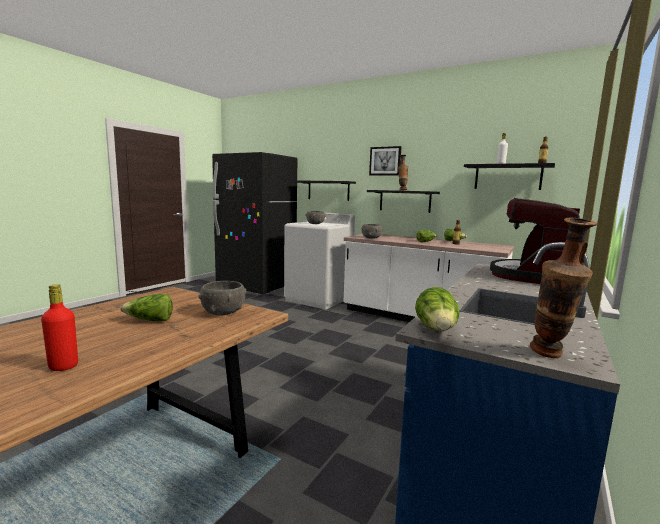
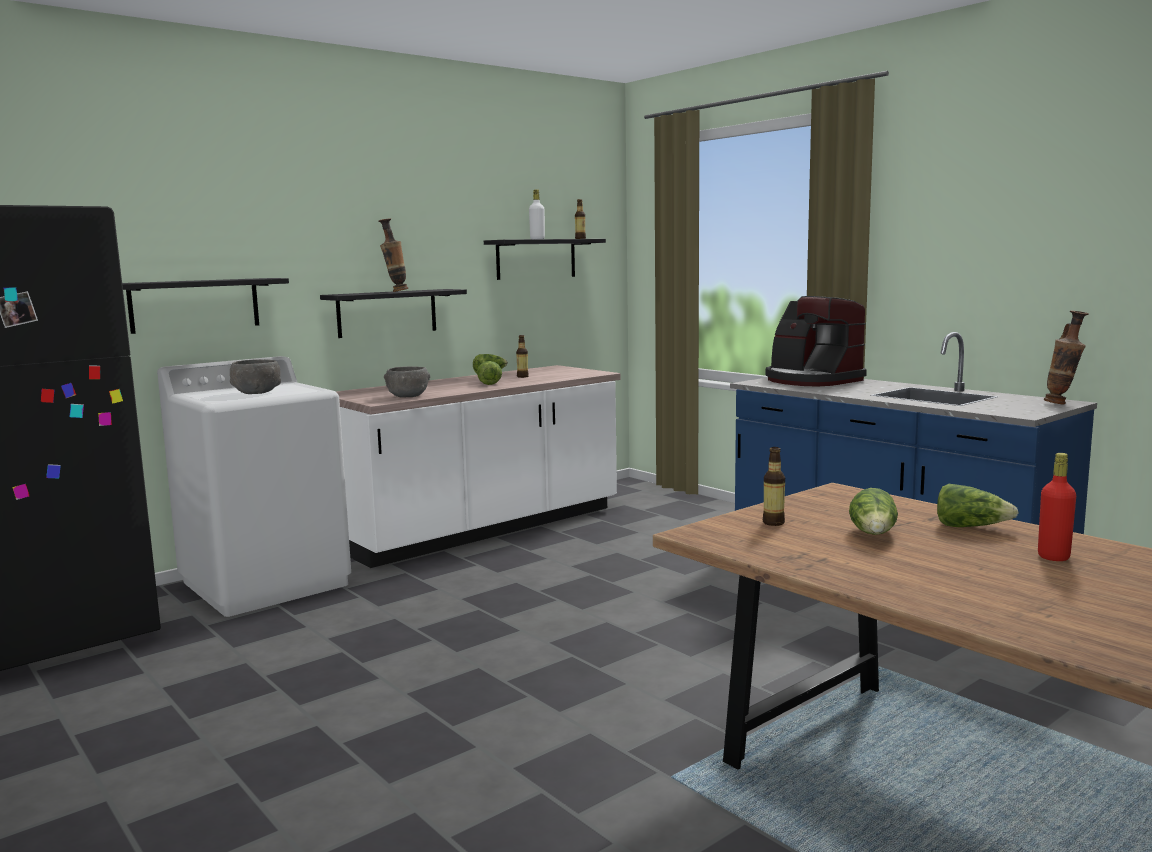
camera: 70 degrees left, 0 degrees up
(185, 302) = (773, 523): none -> bottle
(223, 312) = (829, 505): grey bowl -> none
(385, 161) = (336, 230): picture -> none
(437, 330) = (1020, 413): lettuce -> lettuce (970, 527)

